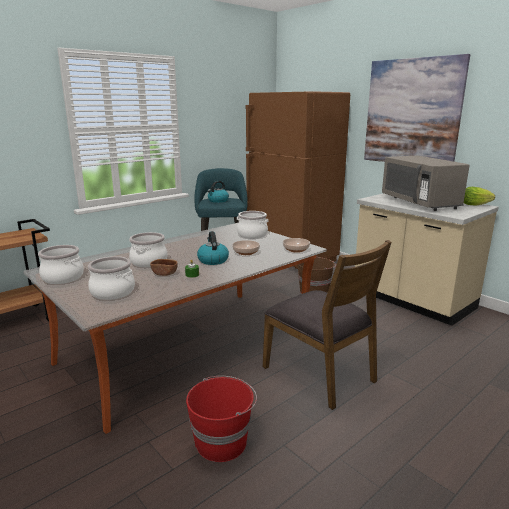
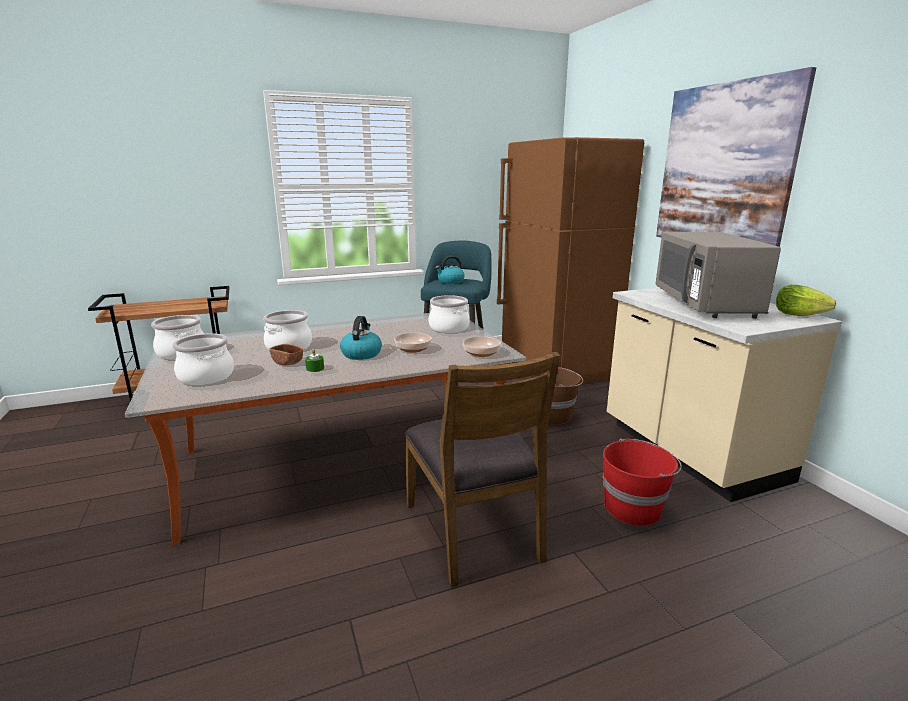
camera: 20 degrees right, 0 degrees up
(222, 442) = (282, 592): red bucket -> red bucket (633, 508)

